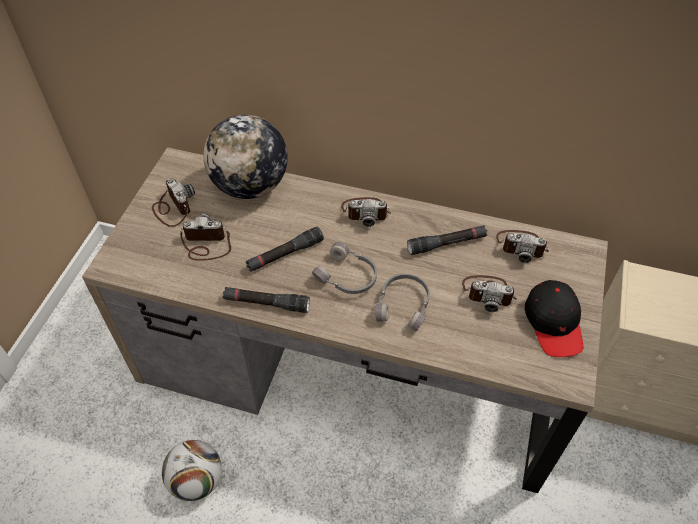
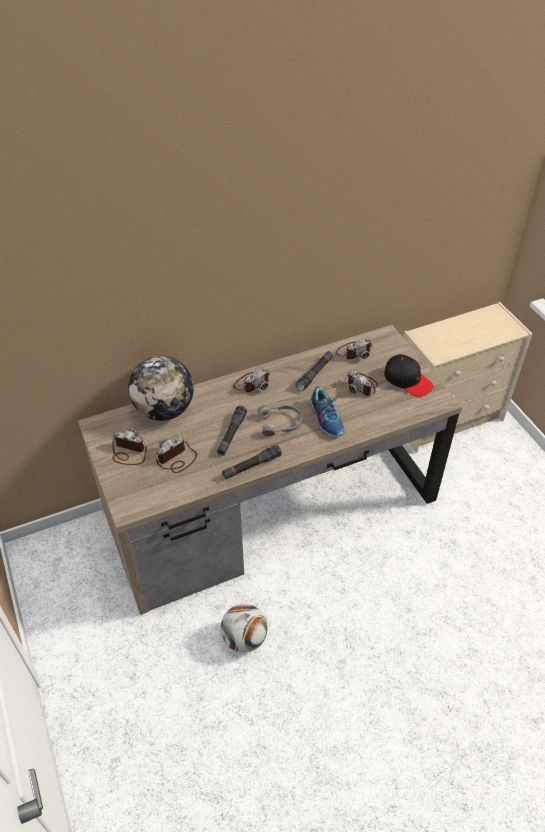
camera: 40 degrees left, 5 degrees down
(404, 305) = (327, 418): grey headphones -> shoe
(488, 293) = (362, 385): camera -> camera turned 75 degrees clockwise

